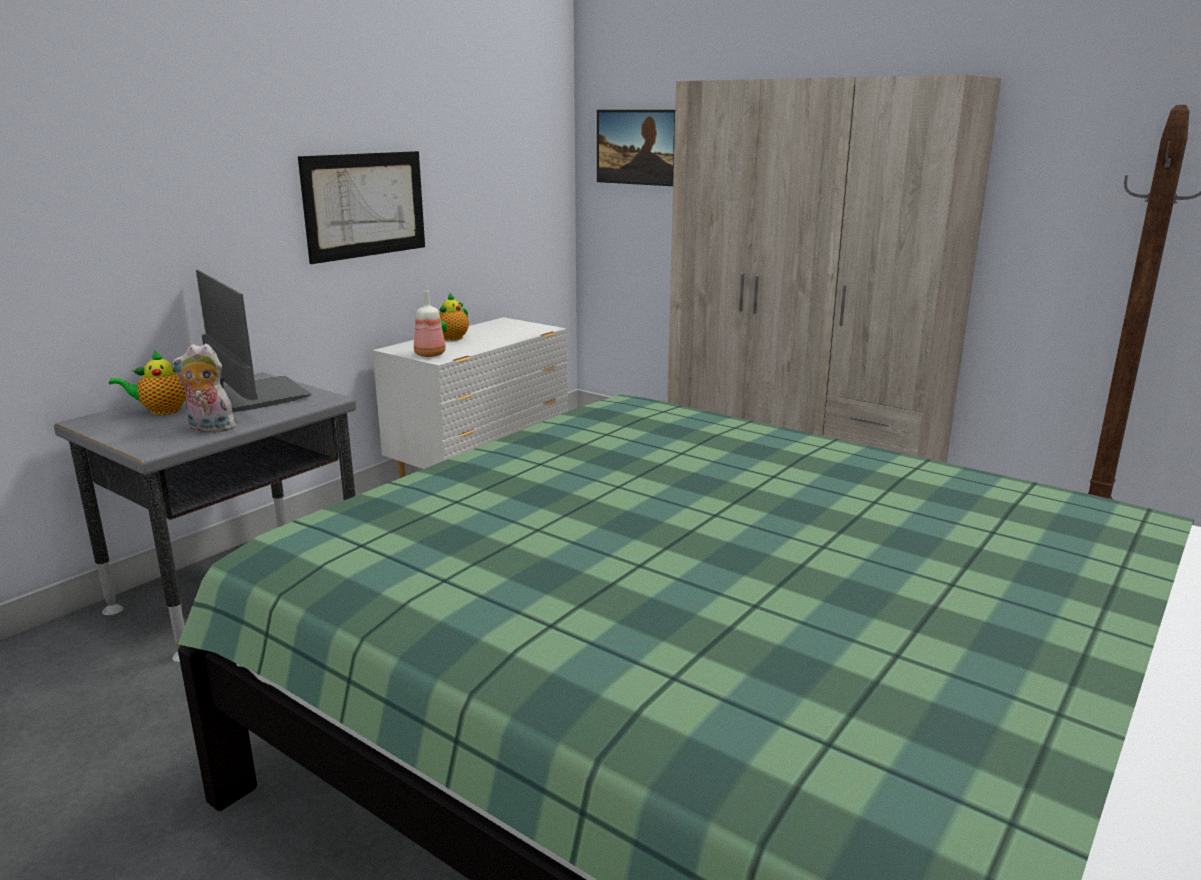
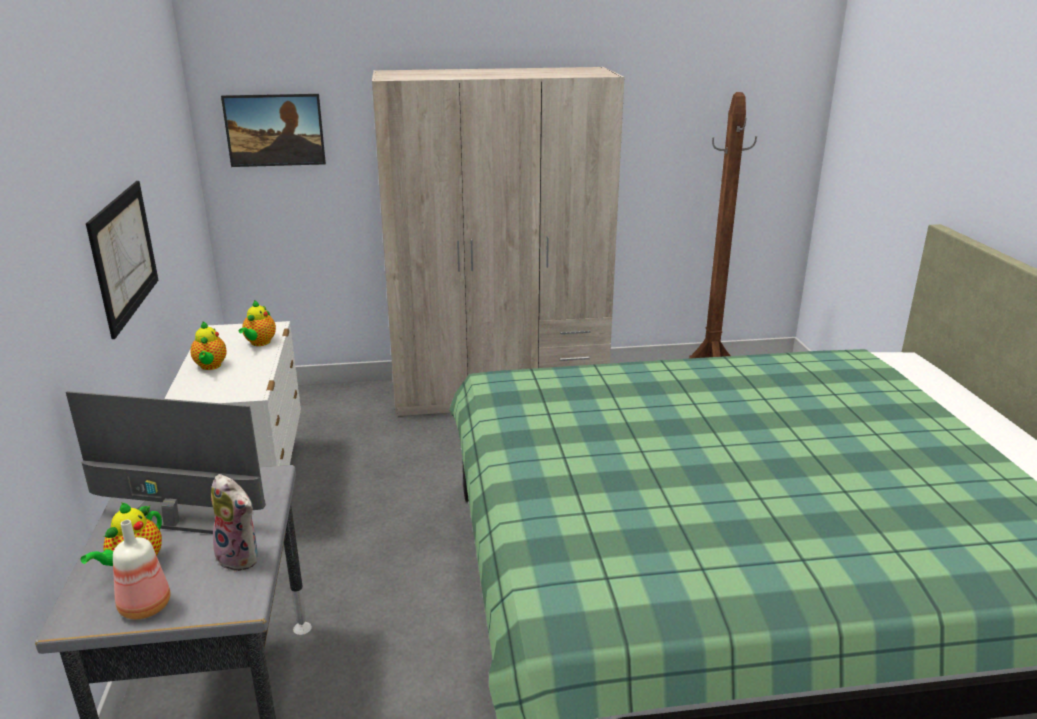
camera: 45 degrees left, 5 degrees up
(209, 429) = (241, 557): plush toy -> plush toy turned 105 degrees counterclockwise
(429, 355) = (233, 392): bottle -> bottle (145, 608)
(513, 334) = (259, 343): none -> teapot

